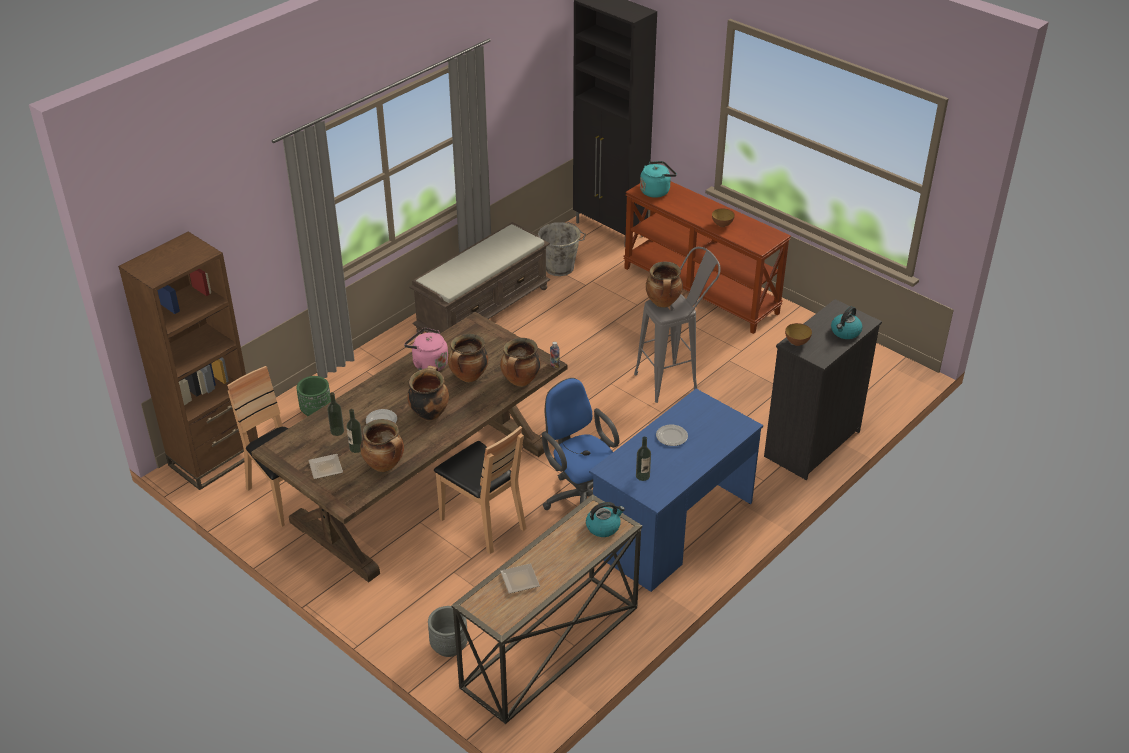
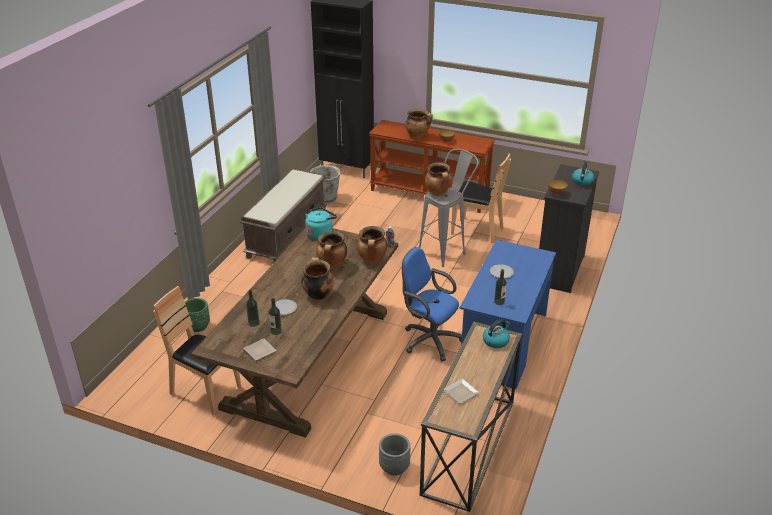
camera: 20 degrees left, 5 degrees down
(215, 458) = (132, 378): brown bookcase -> none
(385, 465) = (306, 338): cooking pot -> cooking pot (418, 136)
(428, 364) = (296, 263): pink kettle -> none
(483, 522) = (369, 373): brown chair -> brown chair (476, 230)
(656, 191) = (389, 129): turquoise kettle -> turquoise kettle (320, 233)

